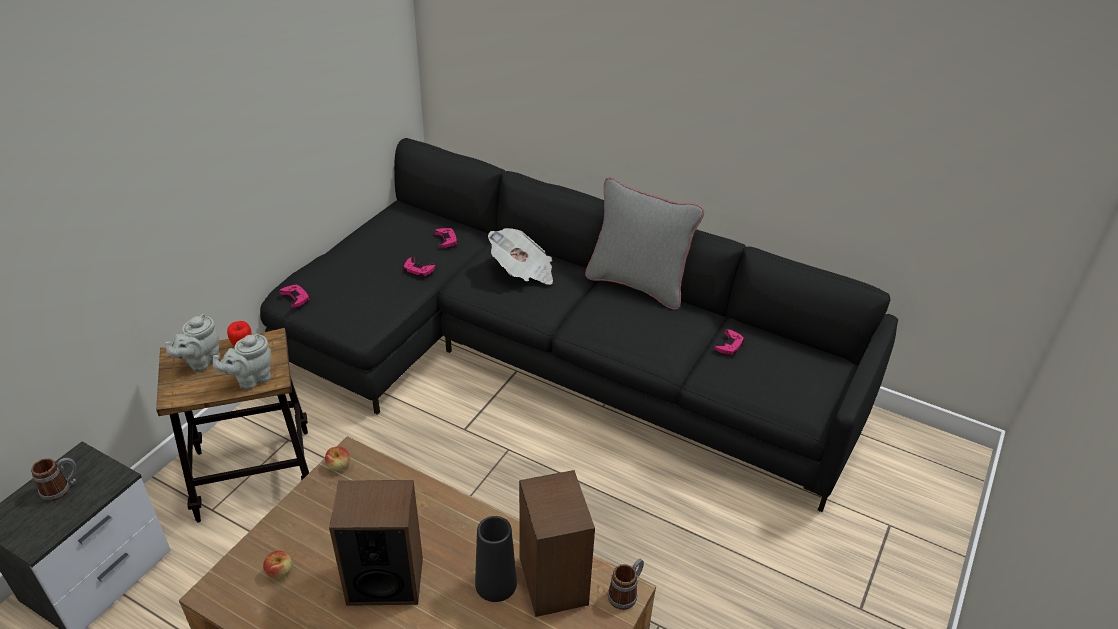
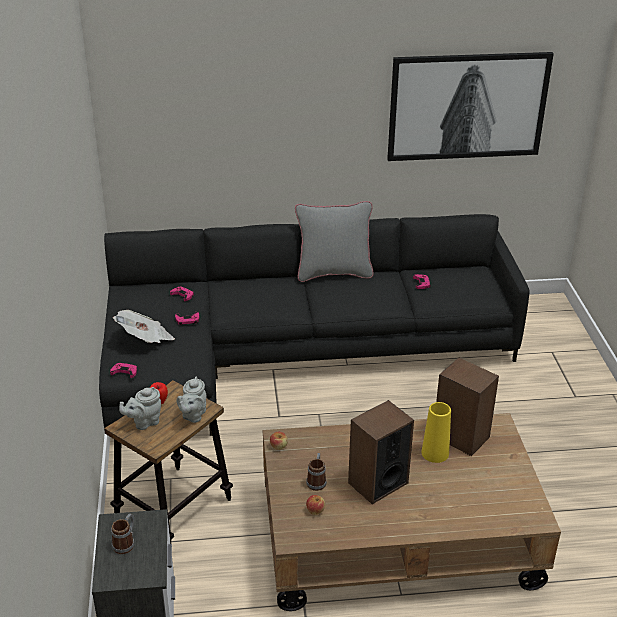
camera: 35 degrees left, 5 degrees down
(201, 361) = (144, 422): grey teapot -> grey teapot turned 60 degrees clockwise
(496, 583) = (435, 453): black vase -> yellow vase
(523, 272) = (258, 293): newspaper -> newspaper (145, 339)
(626, 593) = (500, 423): mug -> mug (317, 480)
(887, 115) = (467, 106): none -> picture

